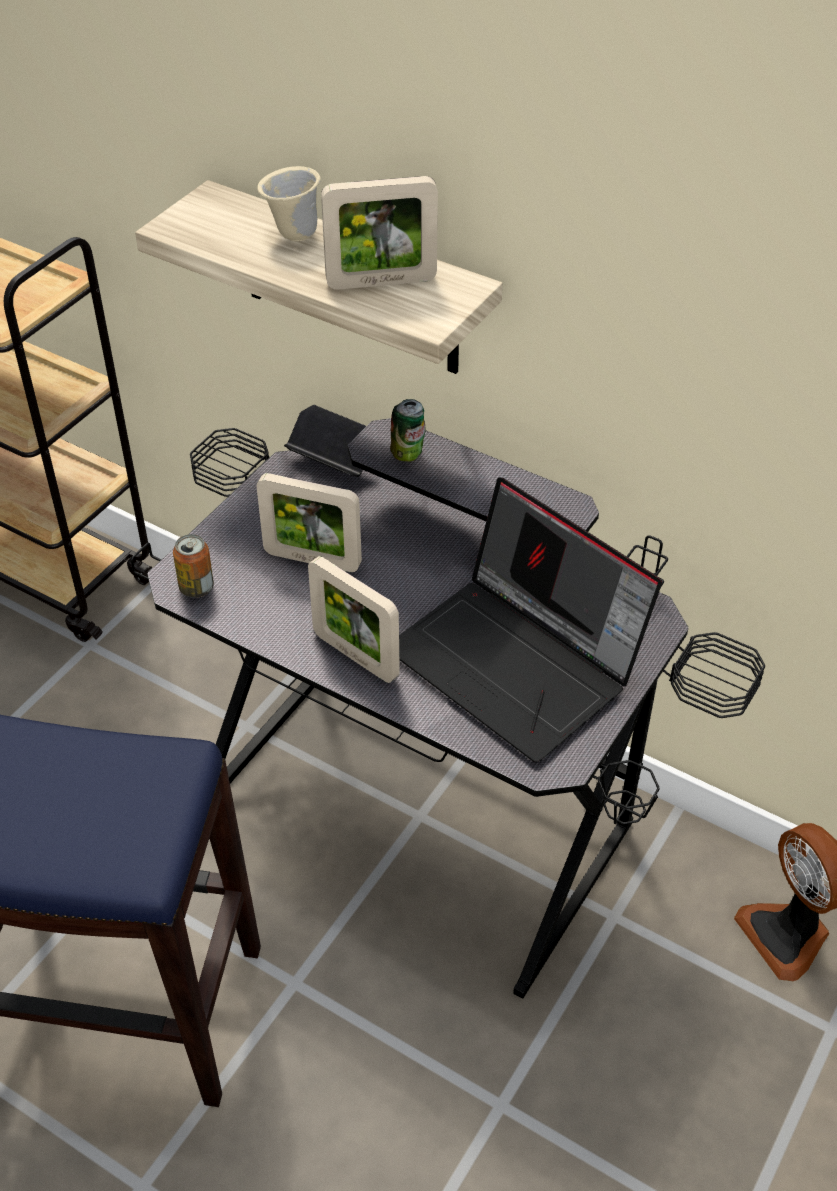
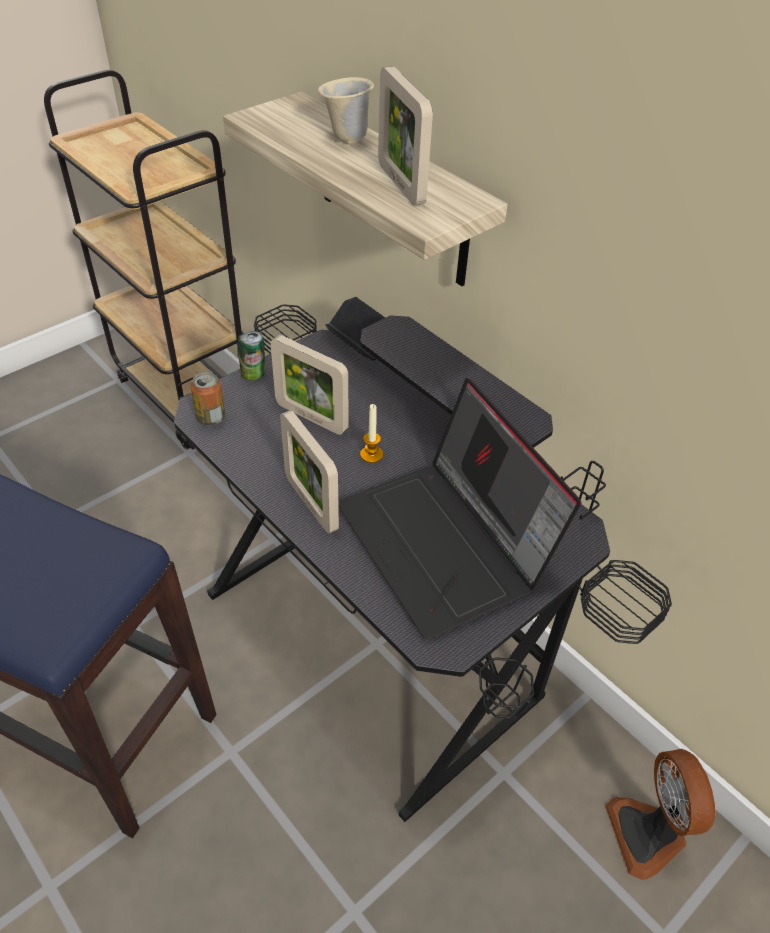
camera: 15 degrees right, 0 degrees up
(381, 282) = (401, 184): picture frame -> picture frame turned 60 degrees clockwise
(399, 586) = (371, 455): none -> candle
(408, 454) = (408, 346): can -> can (254, 374)

